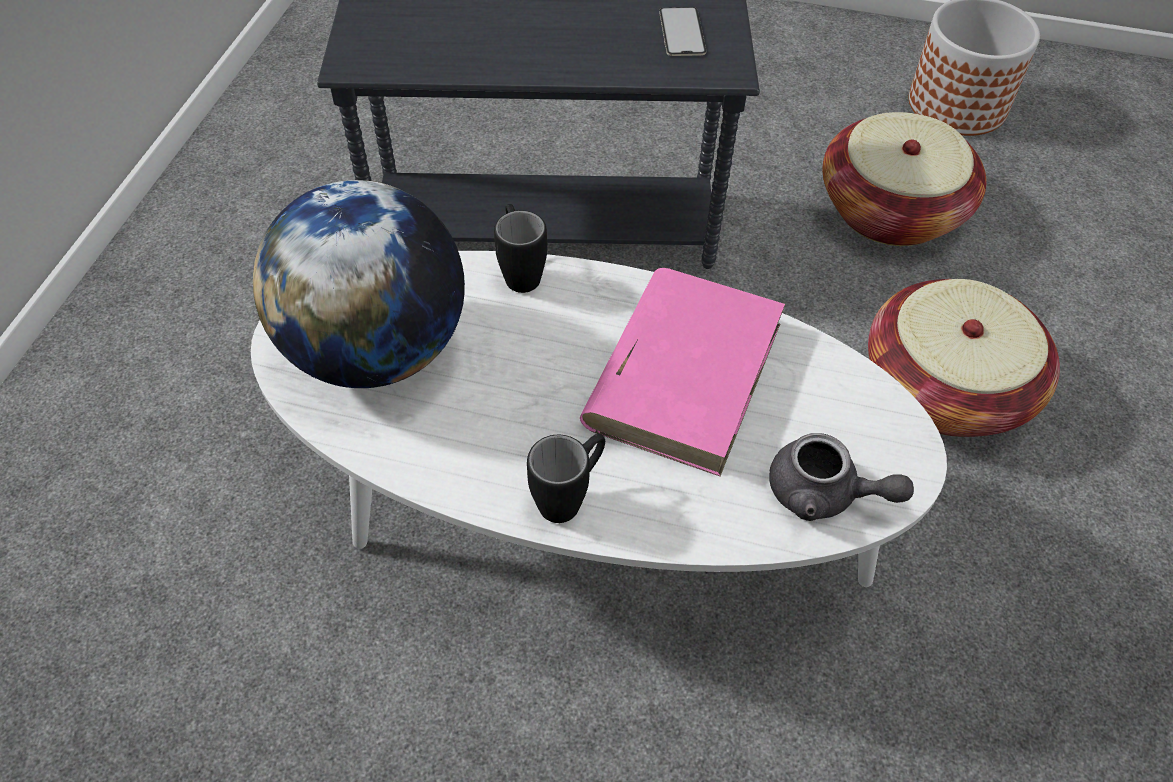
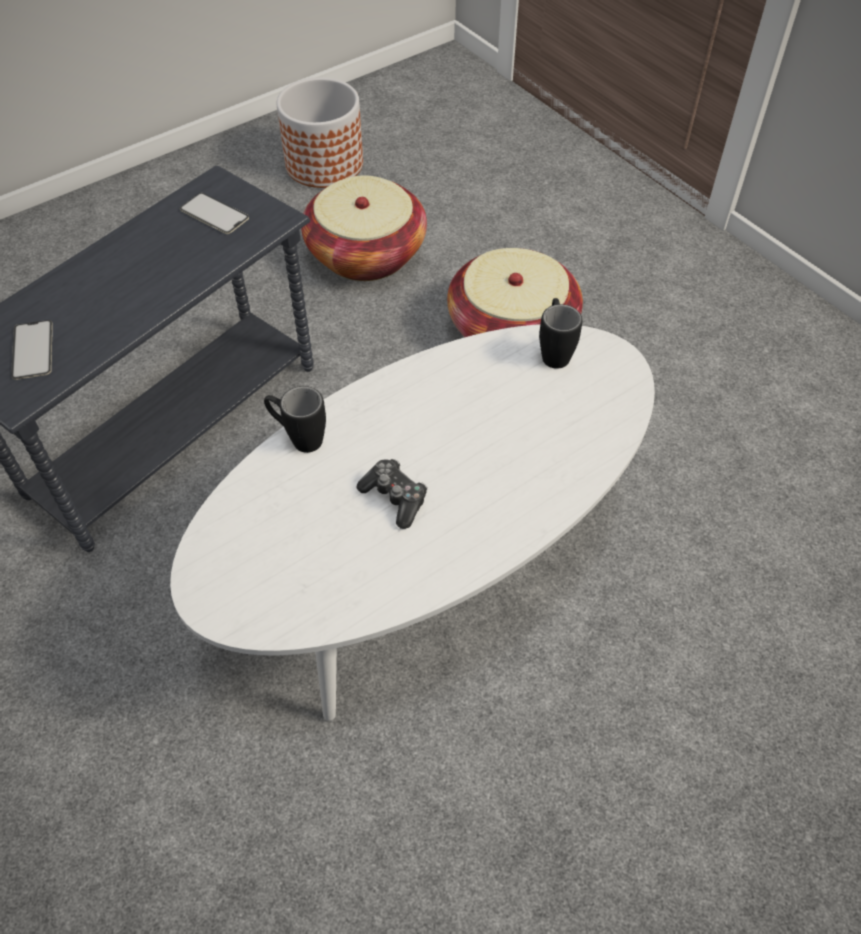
camera: 50 degrees left, 0 degrees up
(376, 350) = (284, 558): globe -> none
(408, 38) = (32, 350): none -> phone
(520, 386) = (395, 497): none -> game controller
(570, 496) = (502, 525): black mug -> black mug (554, 351)
(684, 372) = (464, 410): pink book -> none
(824, 494) = (605, 407): grey teapot -> none

